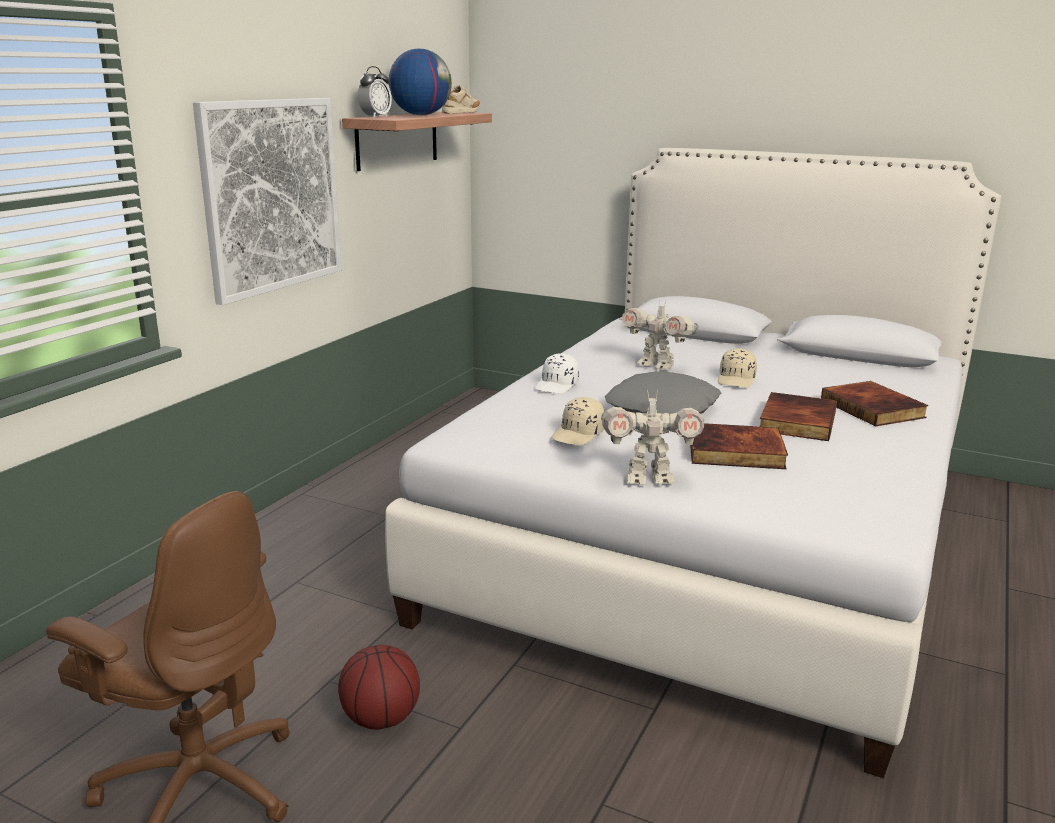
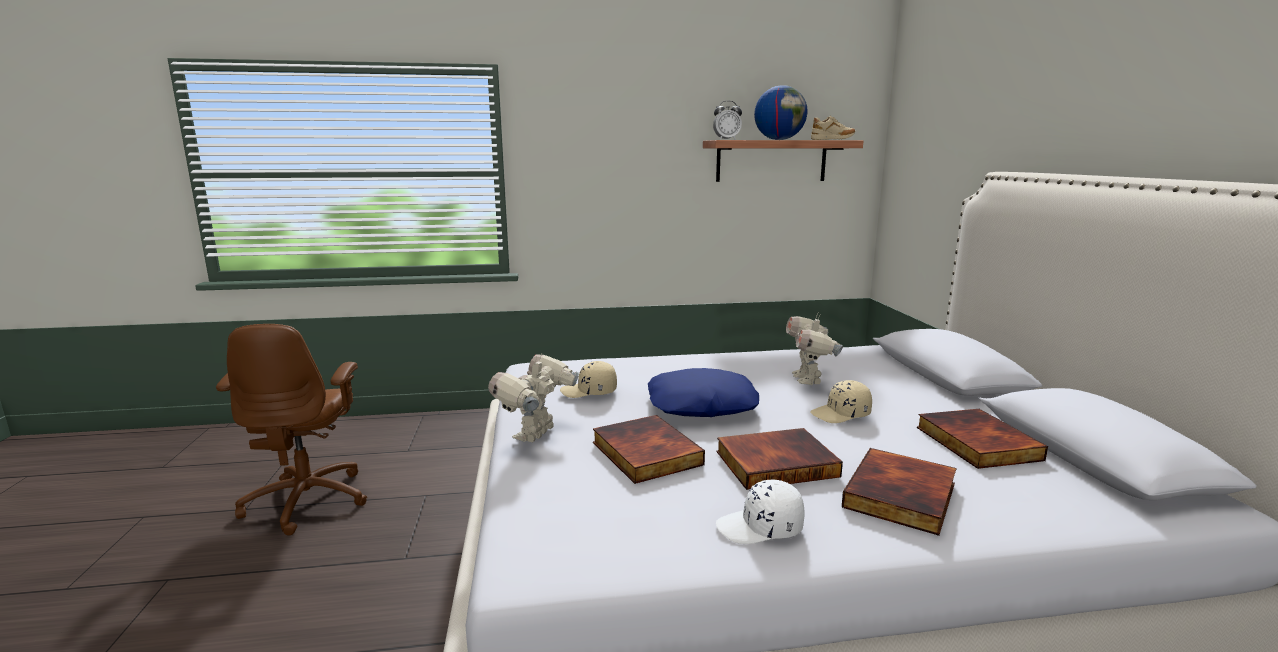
camera: 55 degrees right, 5 degrees down
(272, 196) = (620, 190): picture -> none
(380, 718) = (398, 526): basketball -> none
(557, 385) = (690, 364): white cap -> white cap (760, 528)
(648, 479) = (537, 435): toy robot -> toy robot turned 60 degrees clockwise
(663, 409) = (701, 405): grey pillow -> blue pillow
(819, 368) = (974, 443): none -> book

